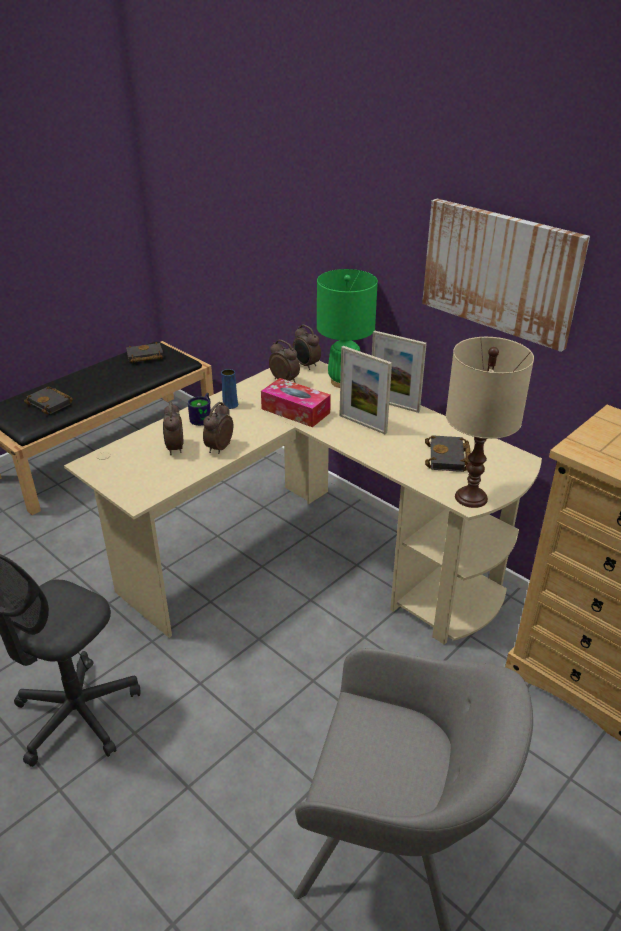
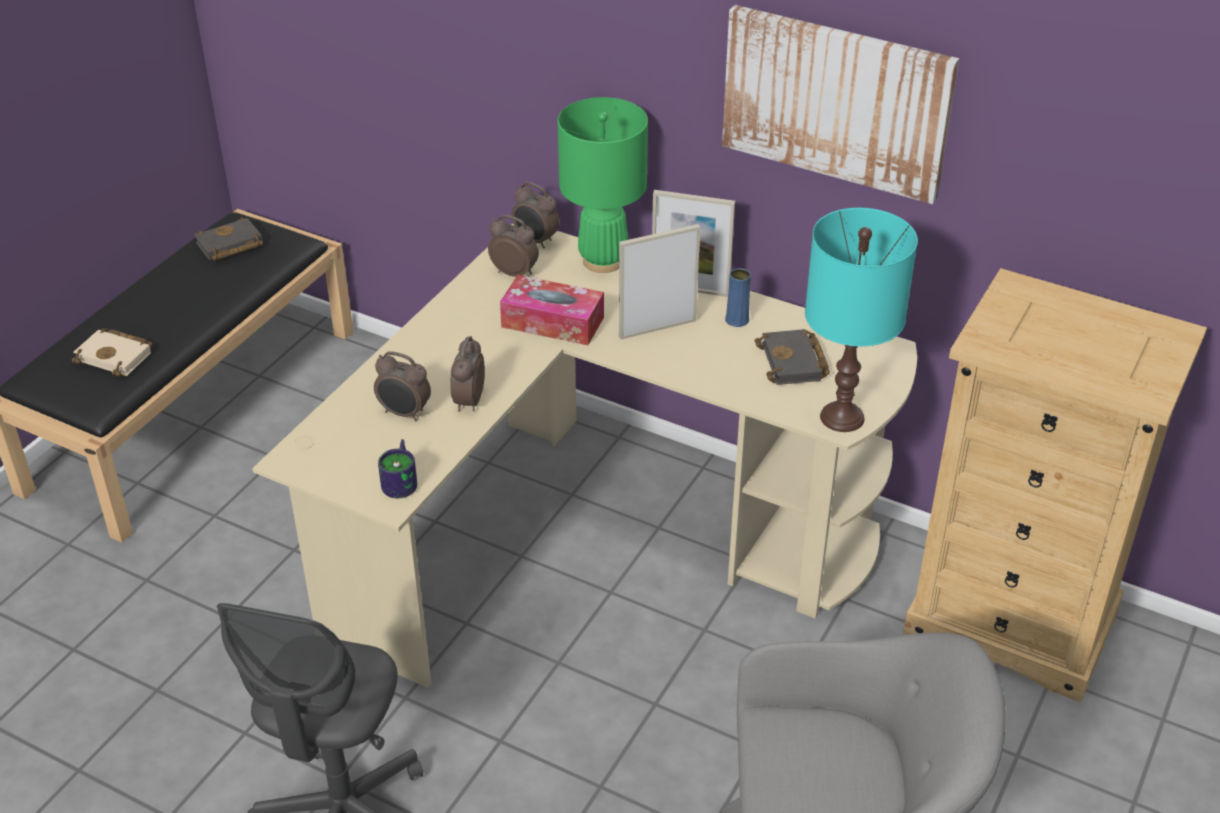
camera: 15 degrees left, 5 degrees up
(51, 403) = (117, 356): black book -> beige book
(174, 449) = (404, 413): alarm clock -> alarm clock turned 45 degrees counterclockwise
(204, 418) = (423, 355): mug -> mug (403, 480)
(230, 405) = (451, 327): blue vase -> blue vase (737, 320)
(362, 424) = (657, 328): picture frame -> picture frame turned 135 degrees clockwise
(470, 497) = (841, 417): beige table lamp -> turquoise table lamp

